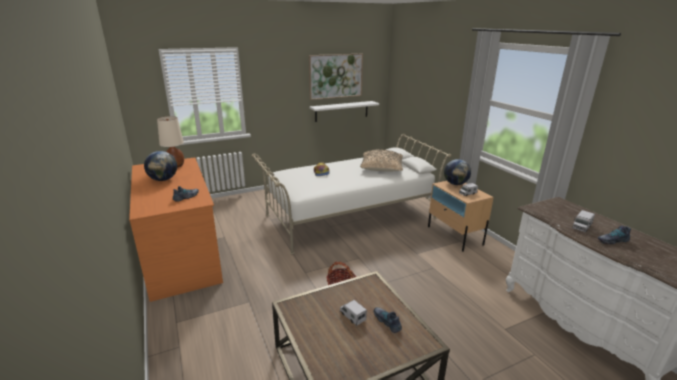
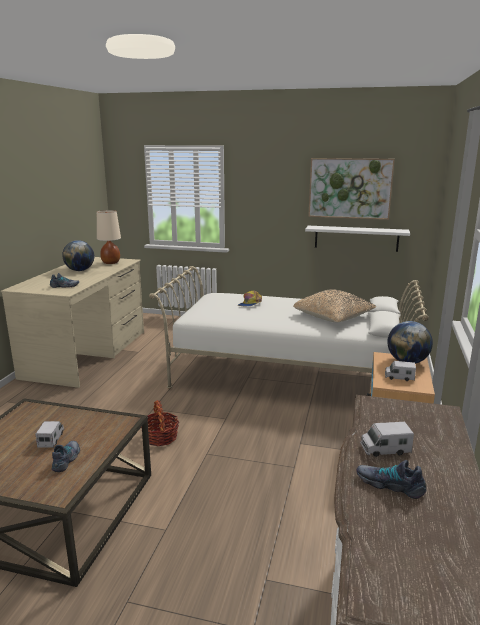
camera: 40 degrees right, 5 degrees down
(181, 254) = (87, 353): orange desk -> beige desk

